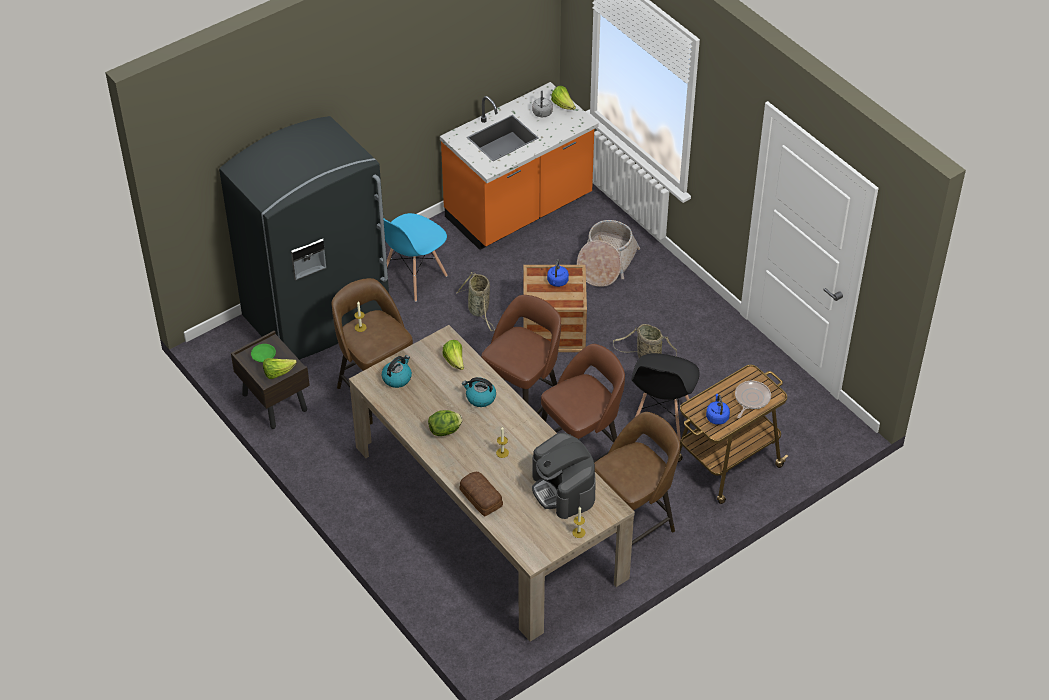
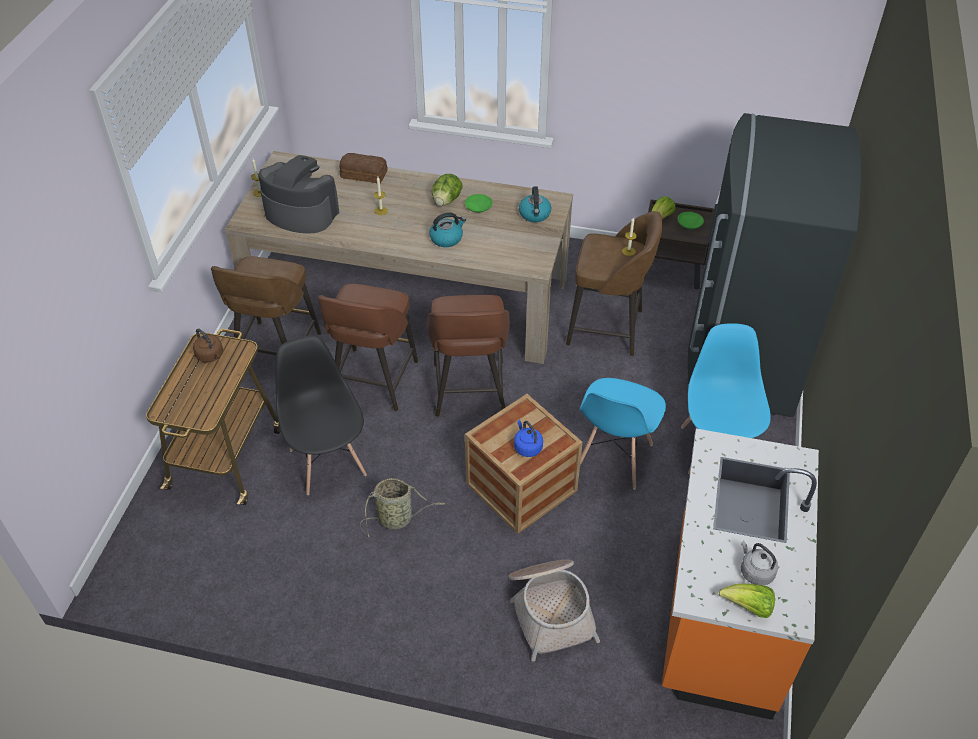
camera: 140 degrees right, 0 degrees up
(428, 410) = (478, 207): none -> green plate
(455, 361) = (504, 253): lettuce -> none
(479, 310) = (613, 457): basket -> blue chair
(717, 416) = (211, 356): blue kettle -> brown kettle
(751, 399) = (185, 392): frying pan -> none

